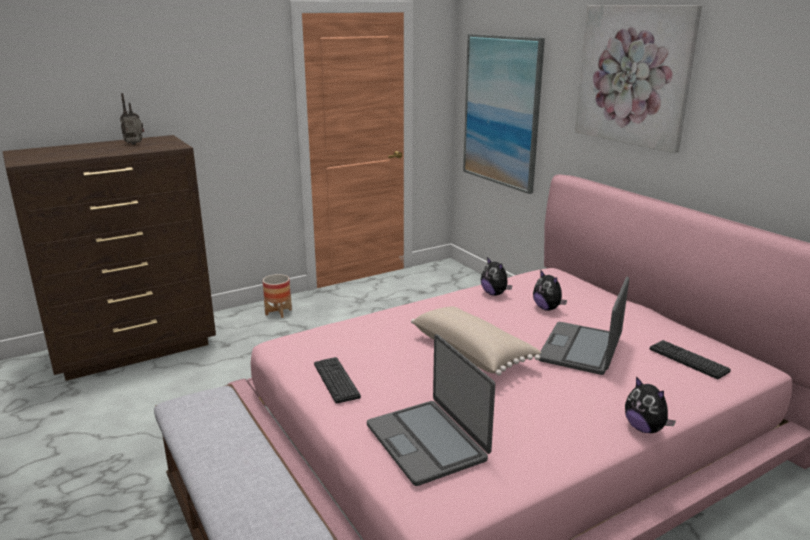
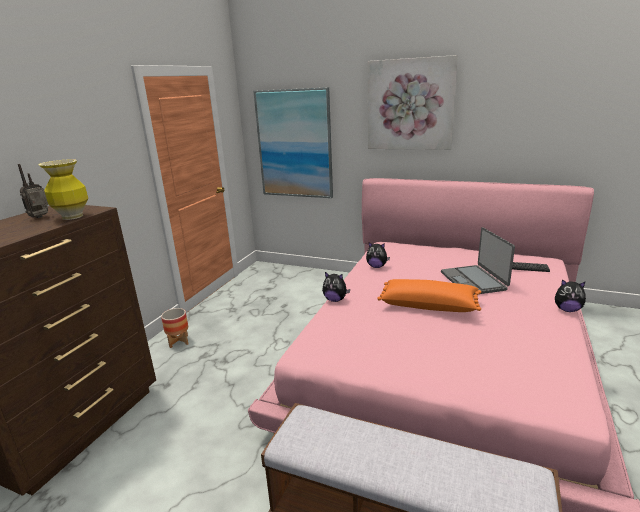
camera: 35 degrees left, 0 degrees up
(150, 148) = (72, 217): none -> vase
(336, 380) = (387, 359): keyboard -> none
(427, 442) = (503, 370): laptop -> none
(472, 352) = (429, 305): beige pillow -> orange pillow
(547, 308) = (418, 265): plush toy -> plush toy (335, 300)

